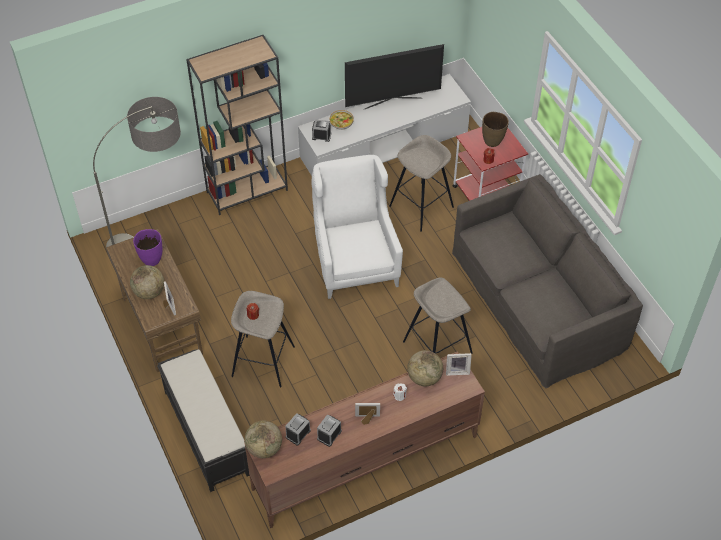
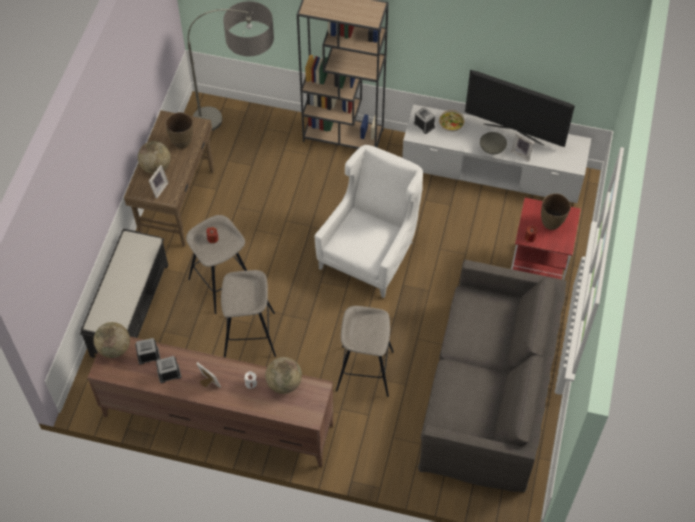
camera: 40 degrees right, 5 degrees up
(151, 259) = (182, 142): purple vase -> brown vase
(388, 122) = (492, 148): none -> grey bowl
(421, 206) = (471, 243): grey stool -> grey stool (249, 336)
(457, 370) = (315, 397): picture frame -> picture frame (522, 153)

